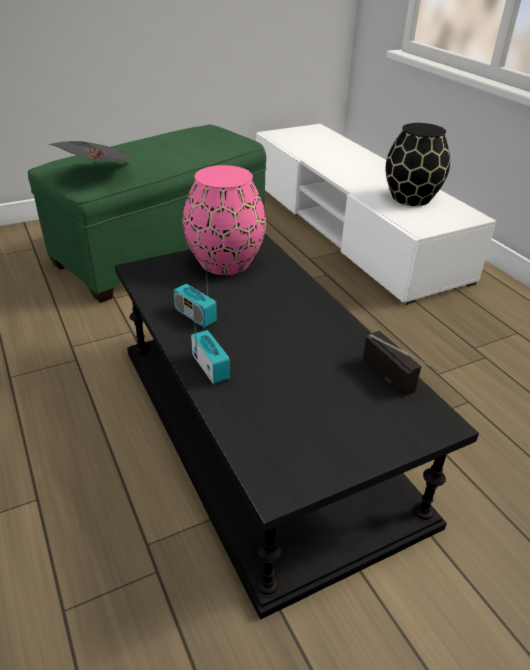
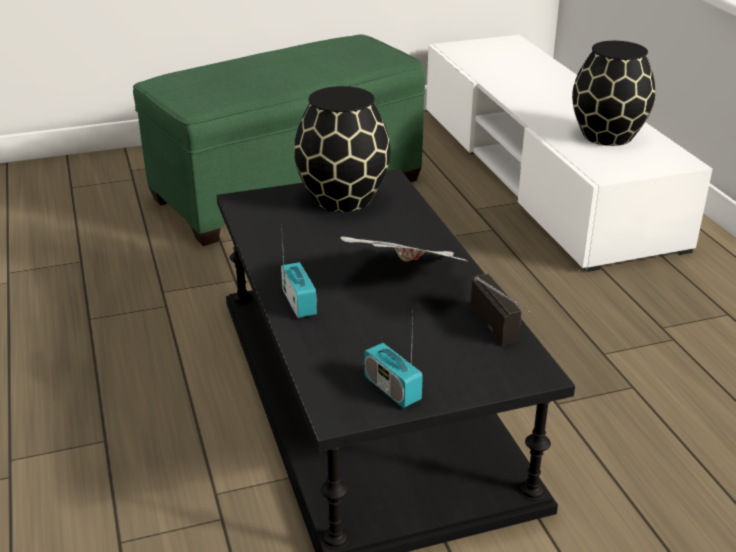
camera: 10 degrees right, 5 degrees down
(99, 174) = (214, 91): newspaper -> newspaper (409, 279)
(195, 316) = (295, 252): radio -> radio (392, 389)
(224, 262) = (341, 198): pink vase -> black vase

